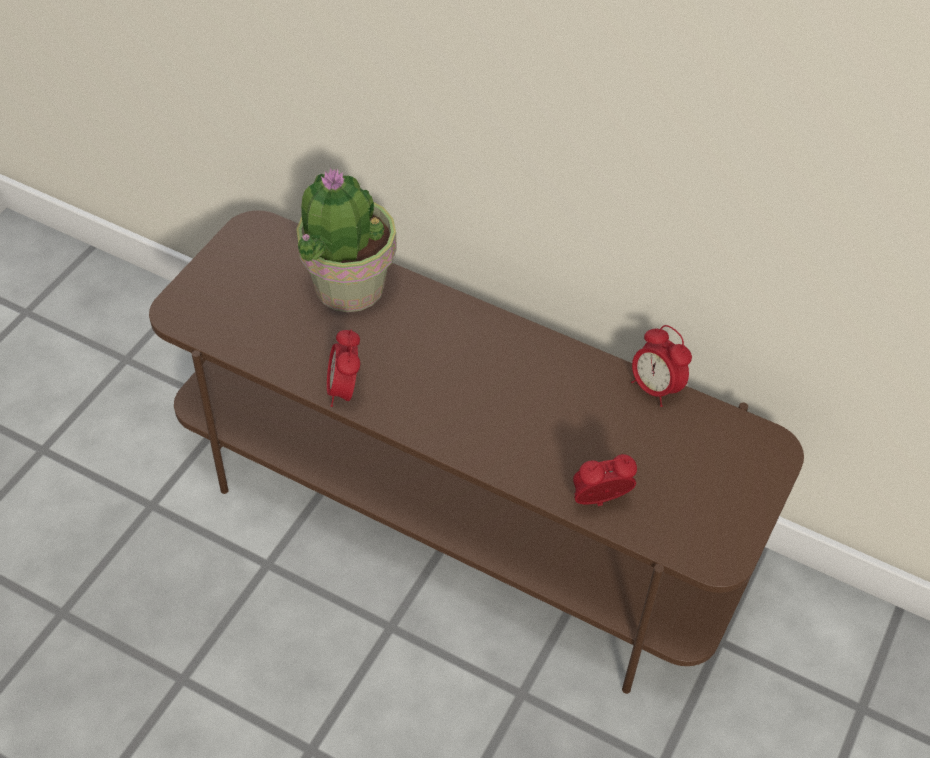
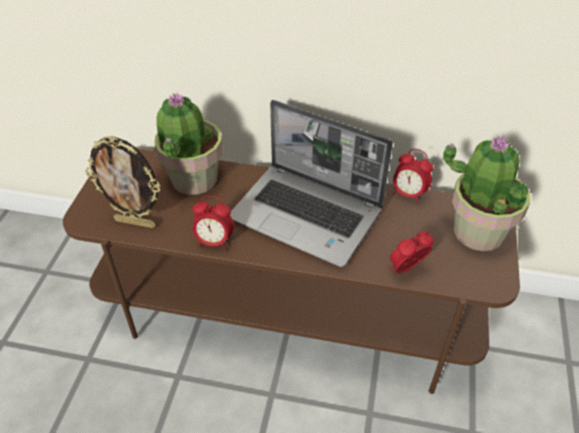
camera: 15 degrees left, 5 degrees down
(247, 335) = (136, 222): none -> picture frame
(344, 391) = (214, 242): alarm clock -> alarm clock turned 60 degrees counterclockwise
(492, 384) = (308, 215): none -> laptop
(732, 472) = (477, 231): none -> potted plant

